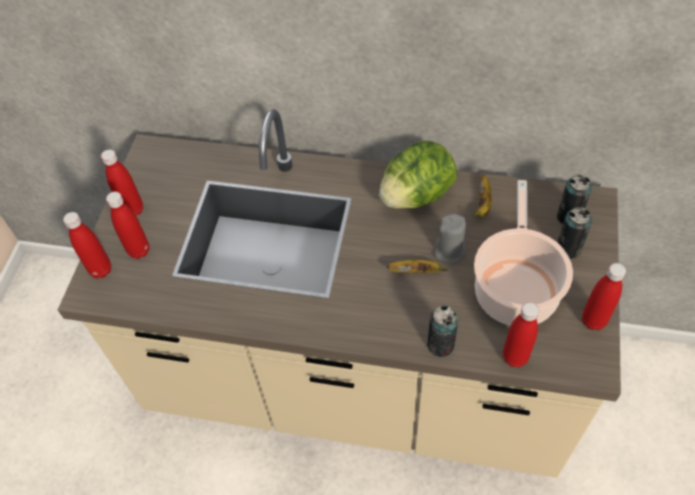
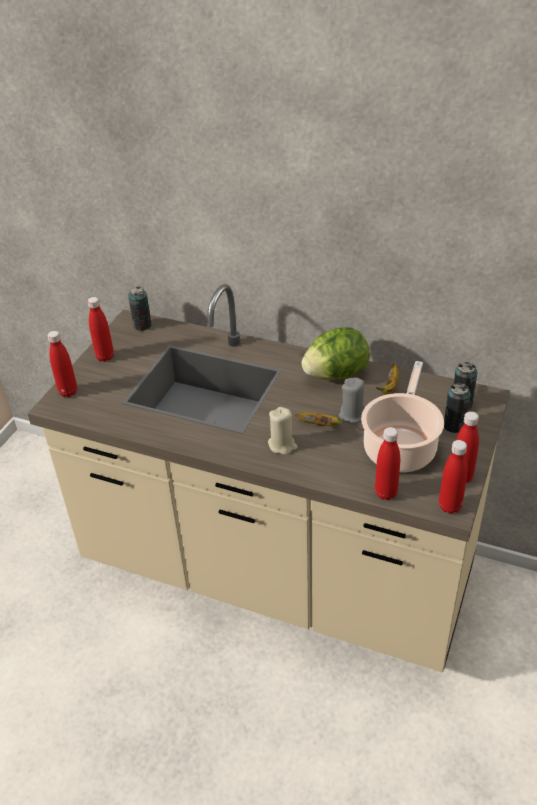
camera: 10 degrees right, 15 degrees down
(139, 250) = (101, 383): red bottle -> red bottle (449, 506)
(379, 308) = (282, 445): none -> beige candle
(440, 345) = (325, 476): can -> can (142, 325)

